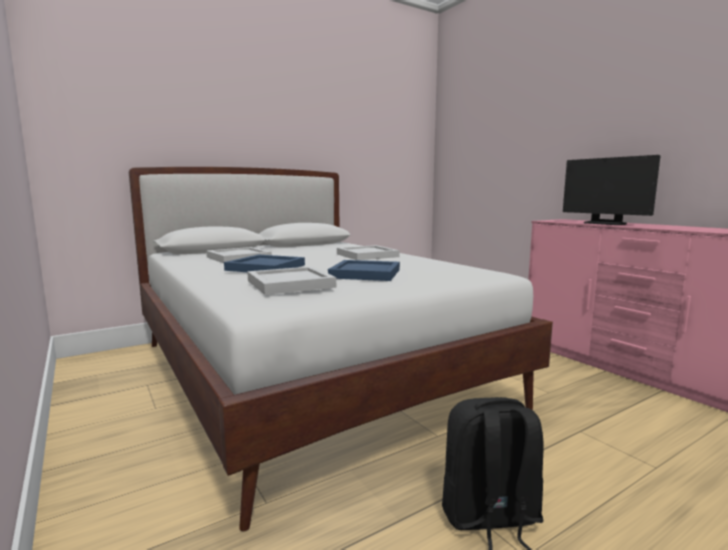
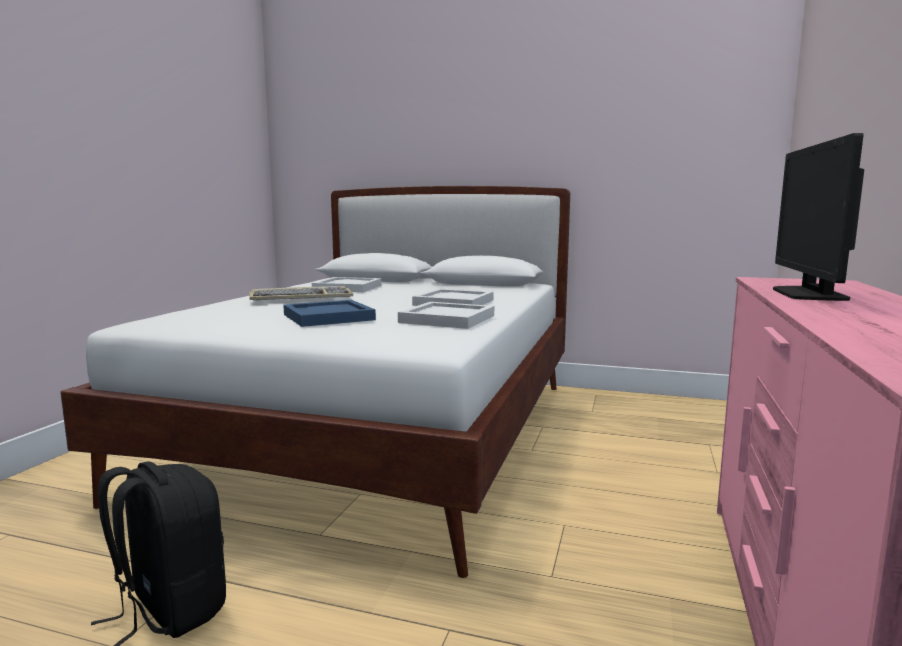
camera: 50 degrees right, 0 degrees up
(265, 267) = (301, 298): blue tray -> keyboard
(289, 284) = (225, 312): white tray -> white tray (446, 319)

